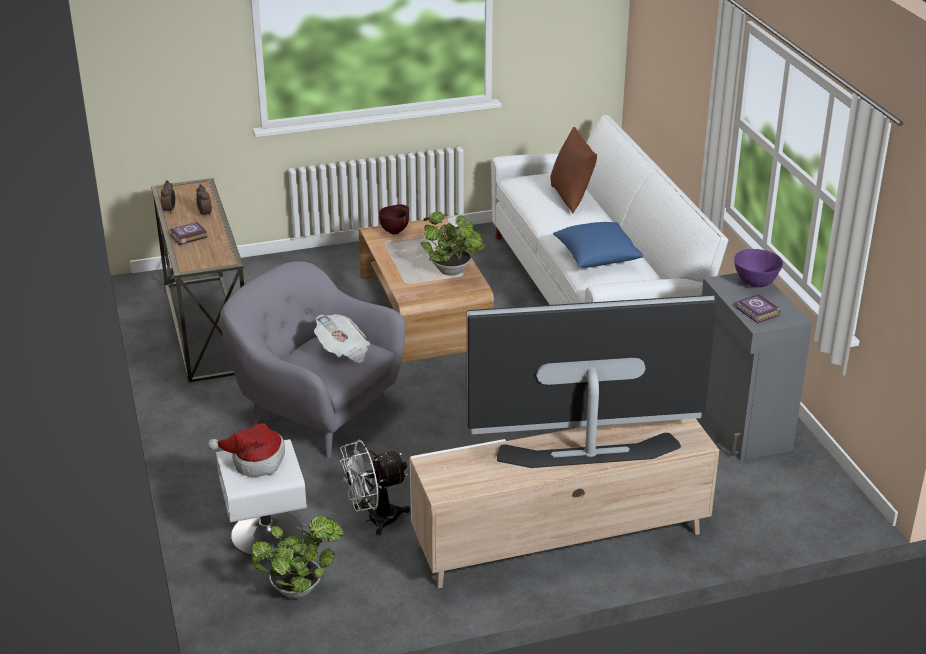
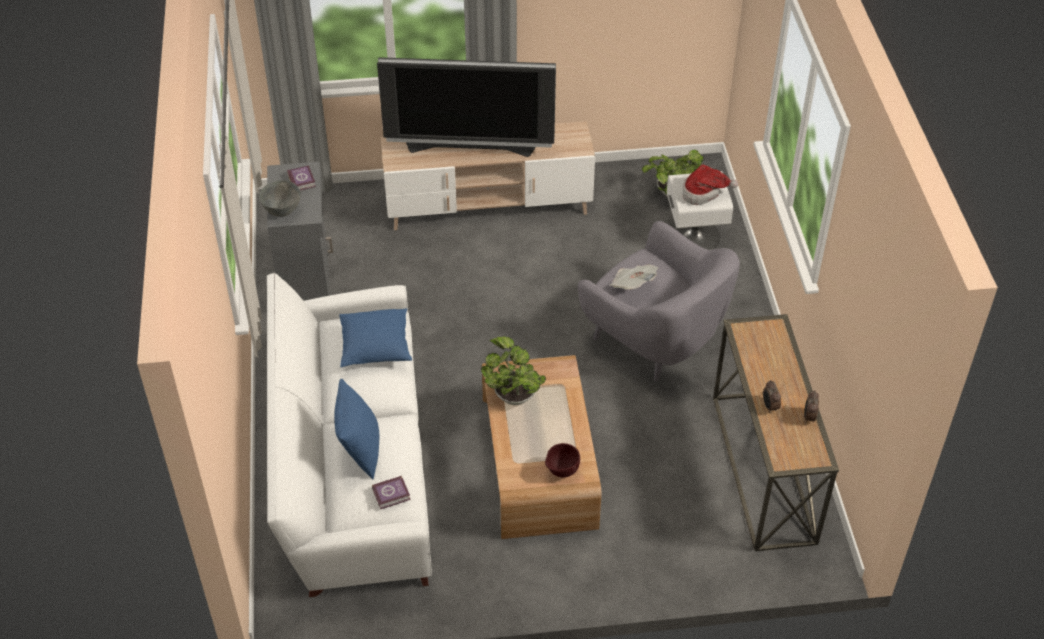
camera: 170 degrees left, 15 degrees up
(187, 236) = (783, 370): book -> book (392, 495)
(374, 519) = (616, 236): white fan -> none
(571, 198) = (360, 451): brown pillow -> blue pillow
(756, 283) = (281, 211): purple bowl -> grey bowl

